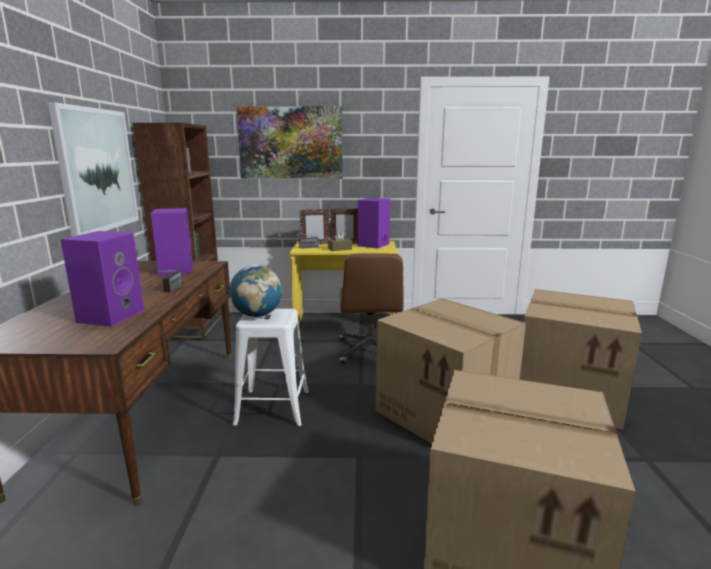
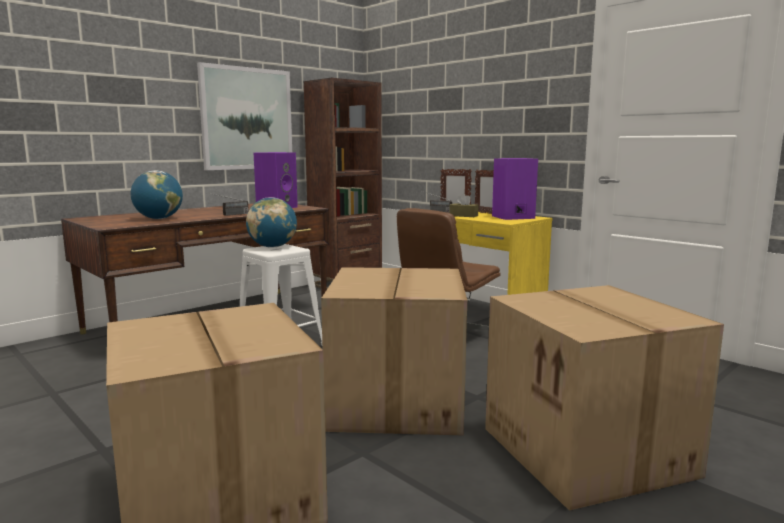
camera: 45 degrees right, 5 degrees down
(111, 315) = (158, 218): purple speaker -> globe
(291, 143) = (455, 95): picture -> none

